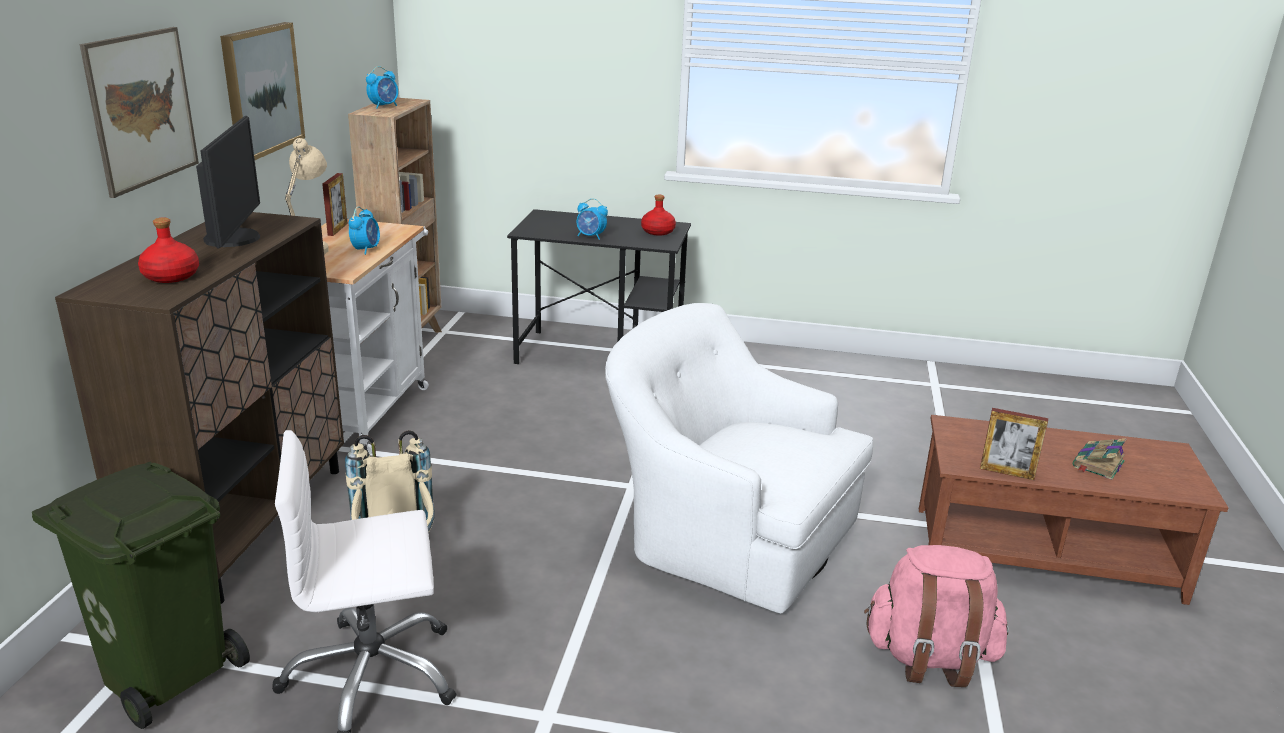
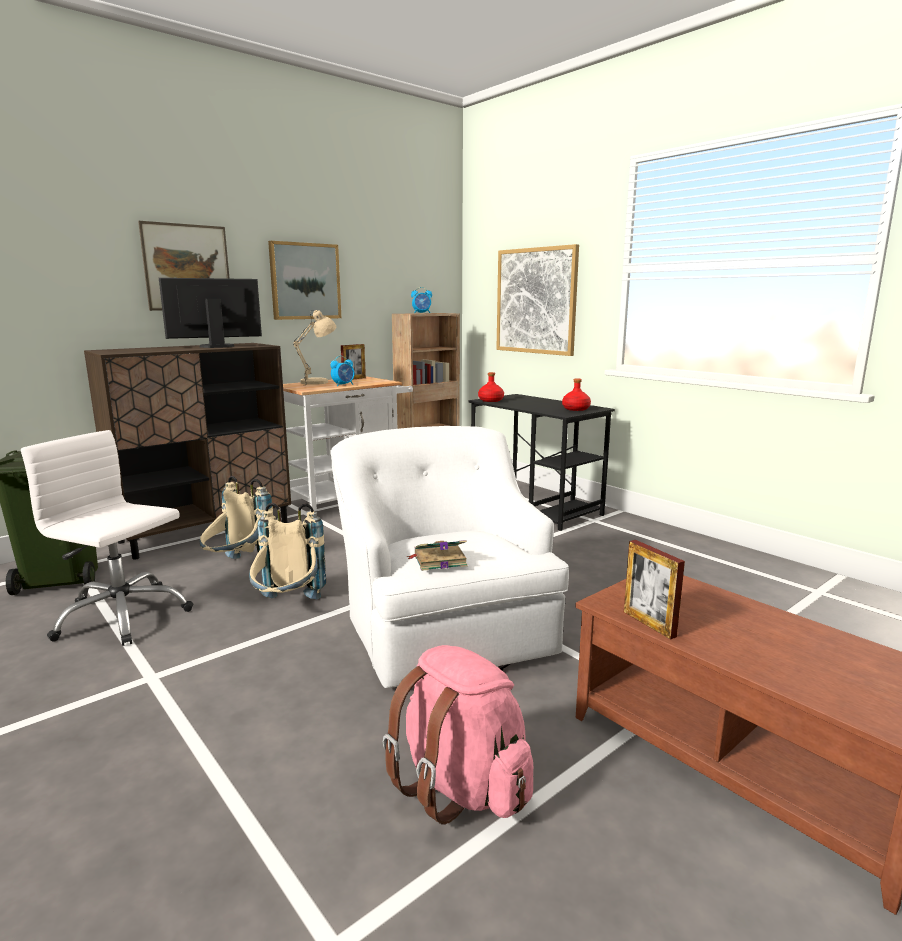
camera: 40 degrees right, 10 degrees down
(170, 276) = (143, 350): red bottle -> red bottle (490, 400)
(235, 238) = (216, 346): monitor -> monitor turned 150 degrees counterclockwise
(544, 80) = (536, 301): none -> picture
(548, 579) = (288, 607): none -> beige backpack
(591, 237) = (520, 406): alarm clock -> none
(1097, 464) = (786, 654): book -> book (438, 561)

